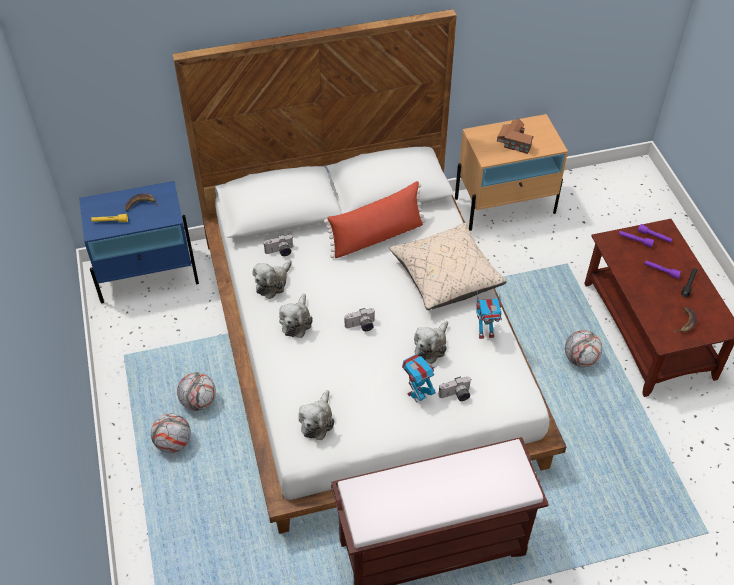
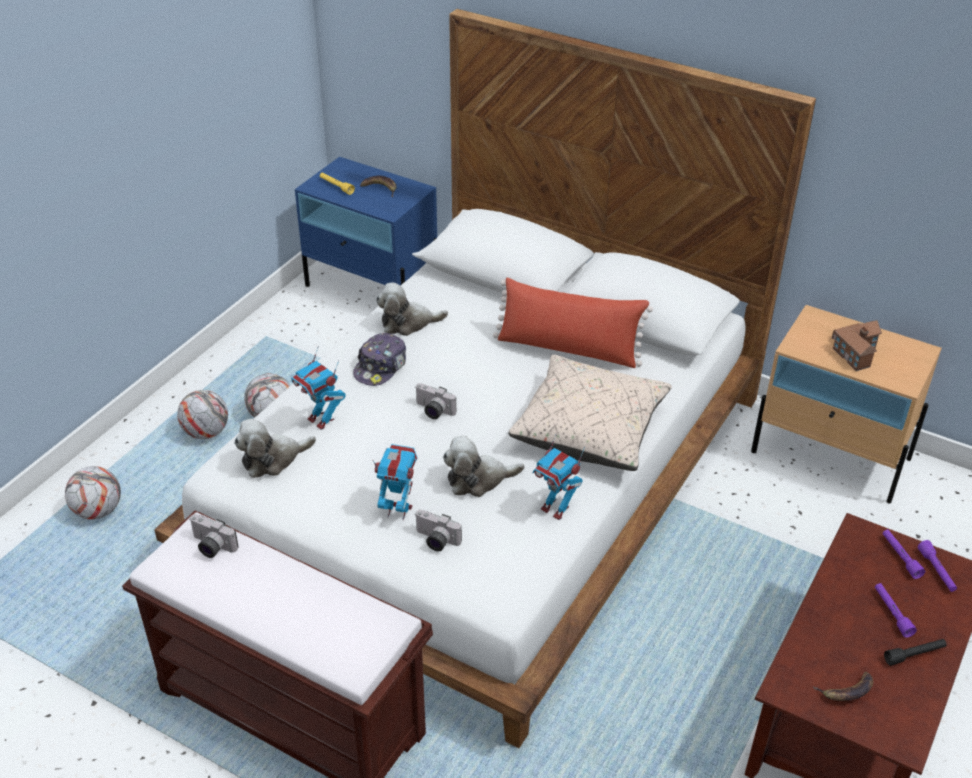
camera: 45 degrees right, 10 degrees down
(280, 252) = (453, 302): camera -> camera (211, 547)
(296, 321) = (381, 367): plush toy -> cap
(312, 377) = (321, 420): none -> toy robot
(580, 359) = (714, 671): football -> football (98, 511)

